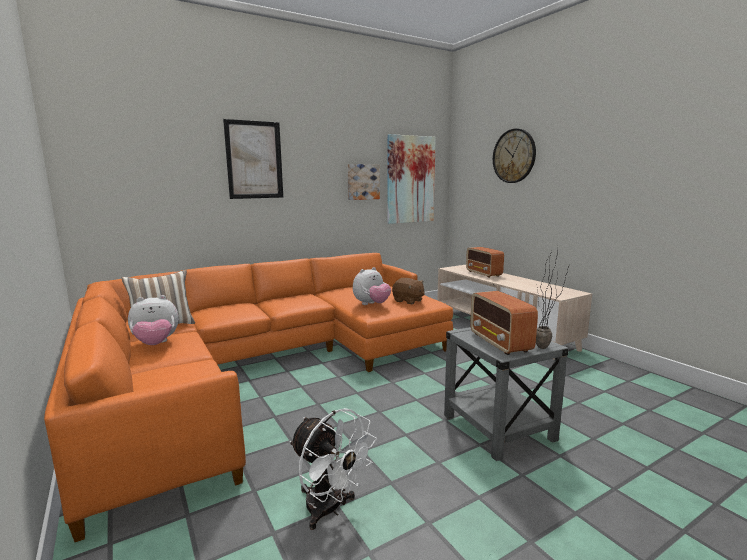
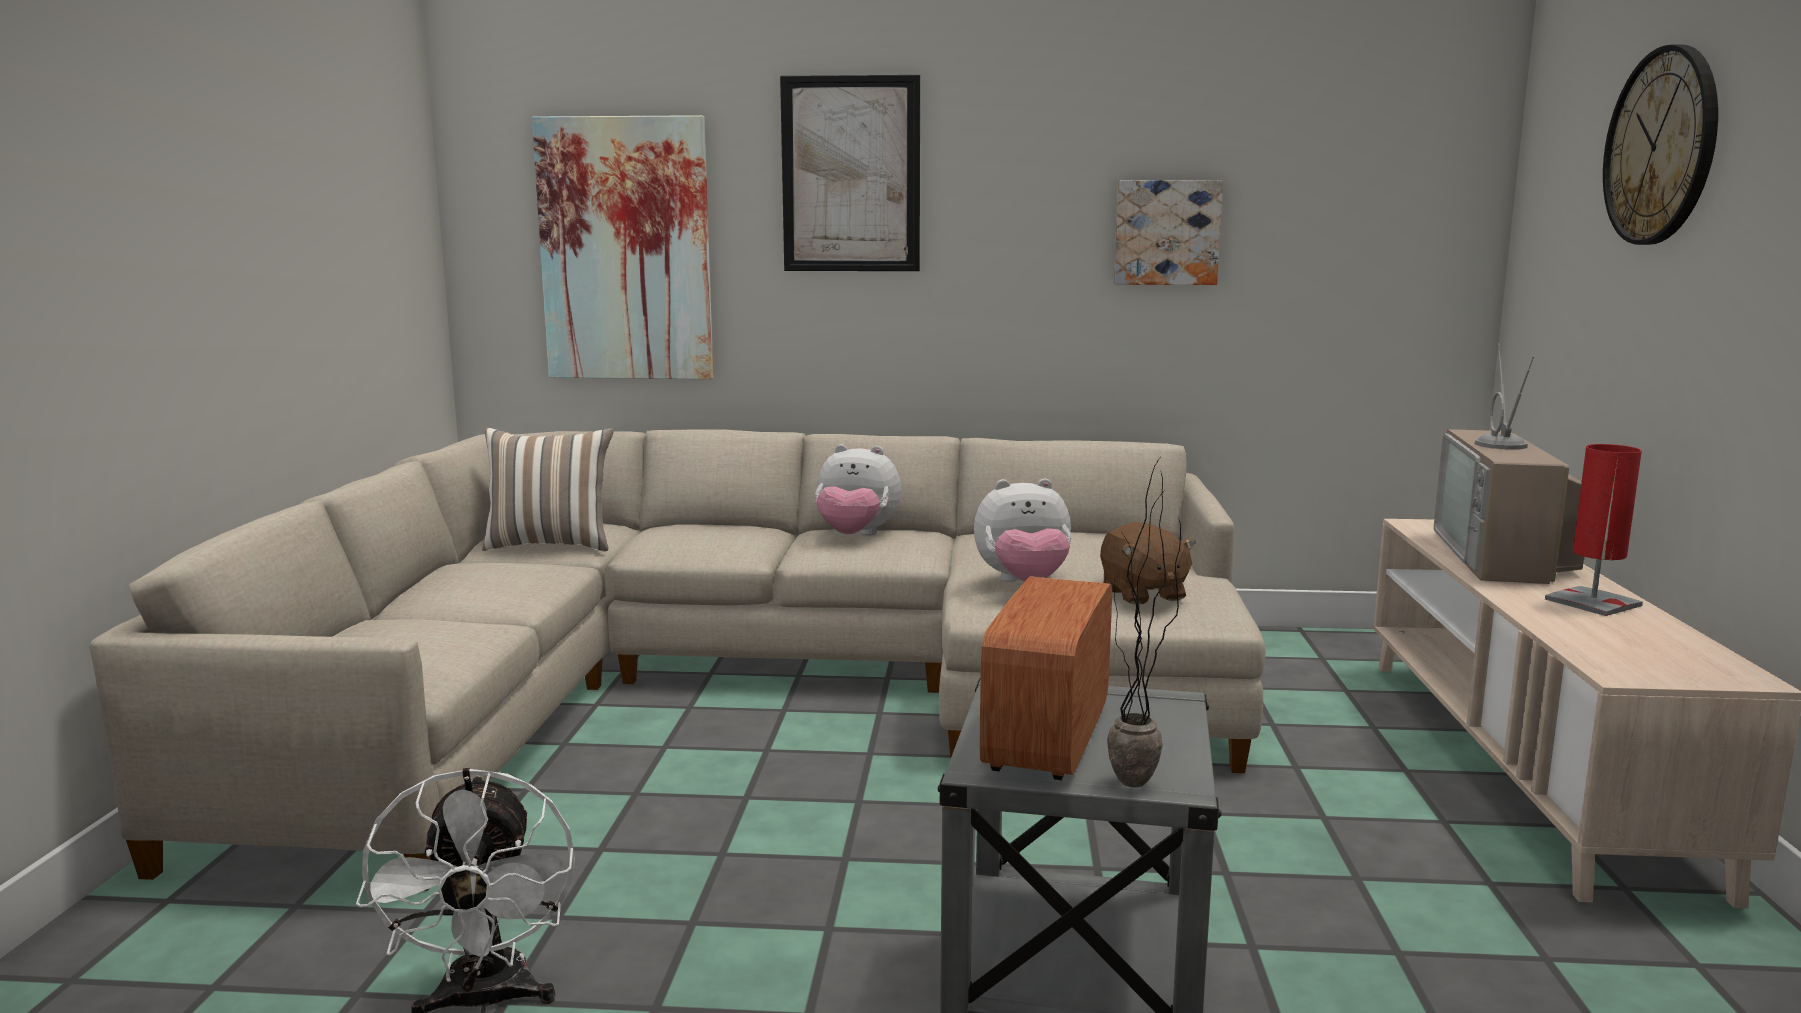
camera: 35 degrees right, 0 degrees up
(156, 344) = (475, 575): plush toy -> plush toy (856, 536)
(265, 368) = (750, 691): orange sofa -> beige sofa
(410, 179) = (1344, 227): picture -> picture (625, 250)
(484, 273) = (1504, 557): radio -> television
(521, 281) = (1593, 602): none -> red table lamp

